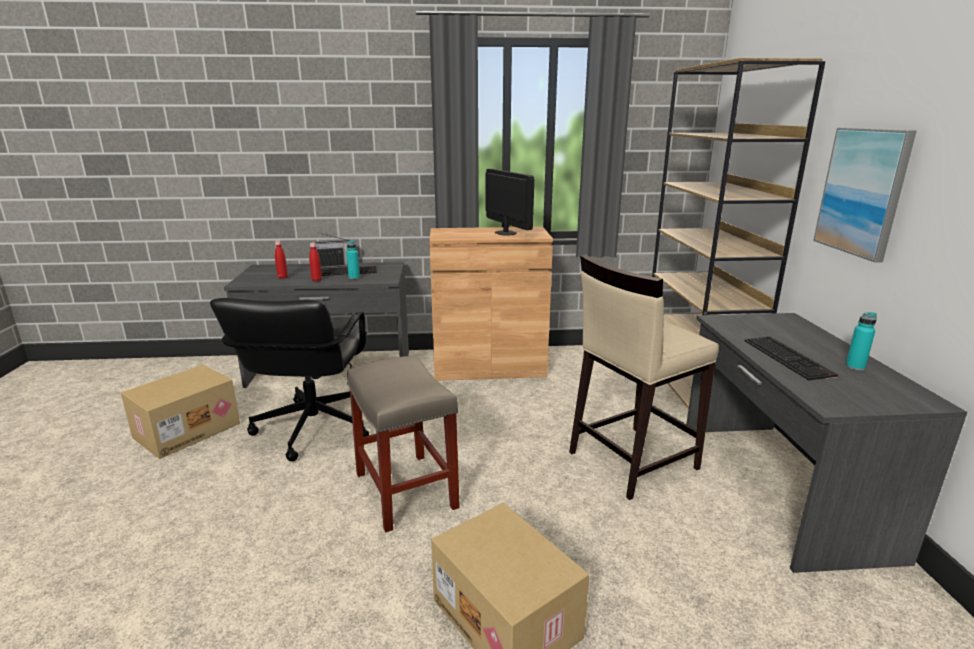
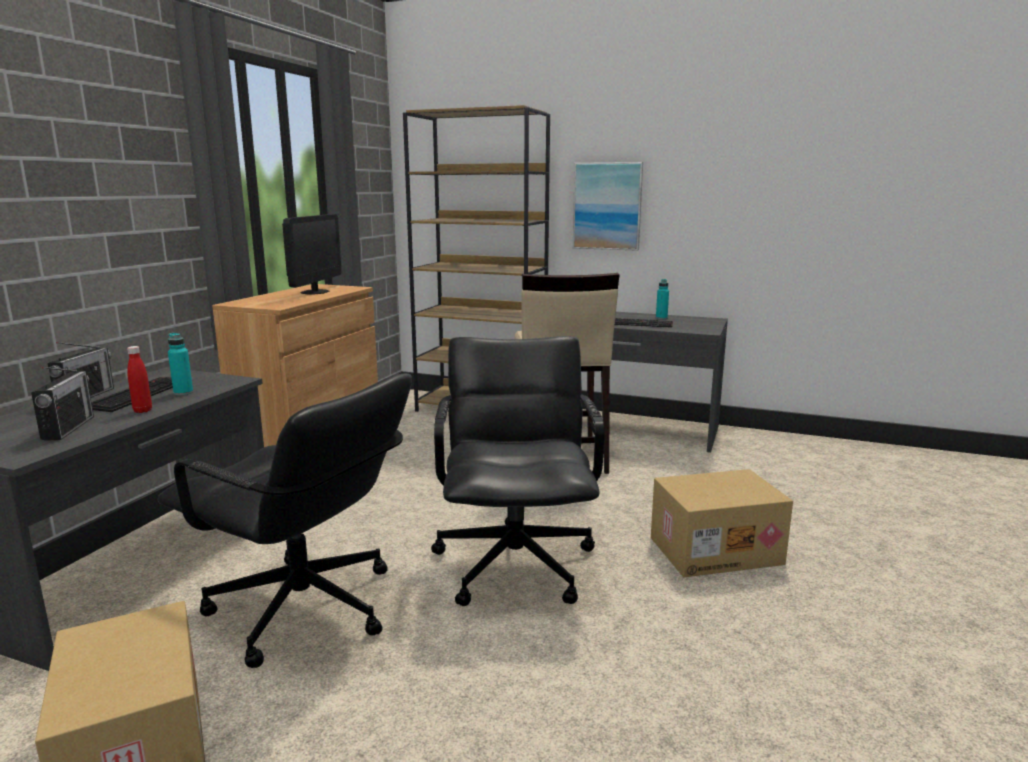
camera: 65 degrees left, 5 degrees down
(282, 277) = (68, 428): red bottle -> radio
(406, 491) = (516, 564): beige stool -> black office chair
(505, 233) = (315, 292): monitor -> monitor turned 105 degrees clockwise

